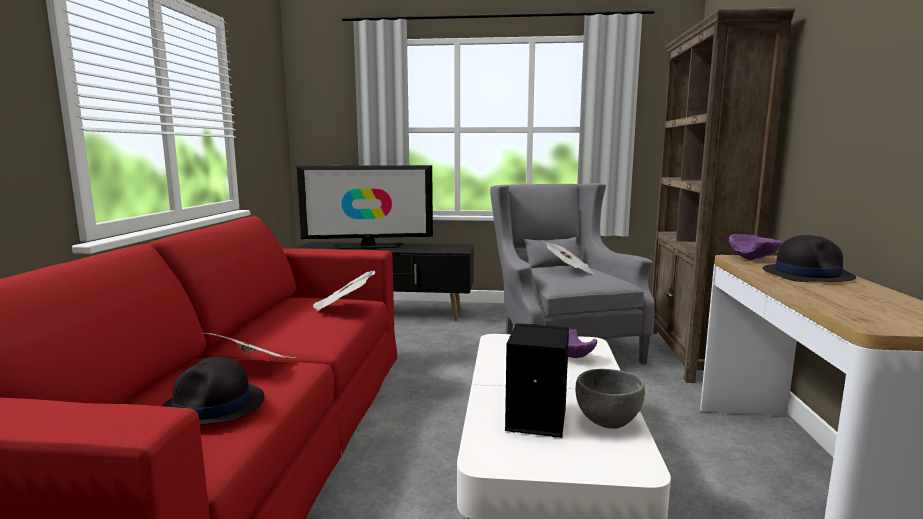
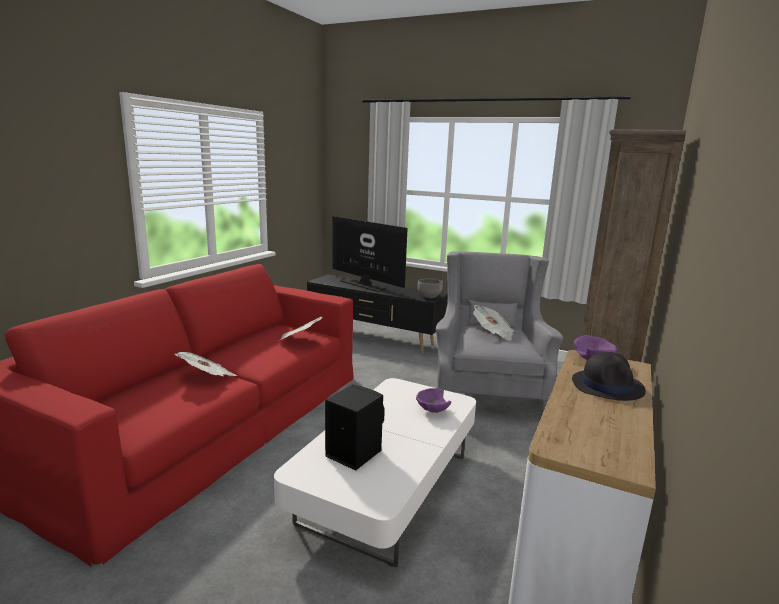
camera: 20 degrees right, 5 degrees up
(213, 407) = (163, 402): black hat -> none
(368, 246) = (364, 284): television -> television turned 150 degrees counterclockwise
(607, 421) = (399, 467): grey bowl -> grey bowl (429, 297)

